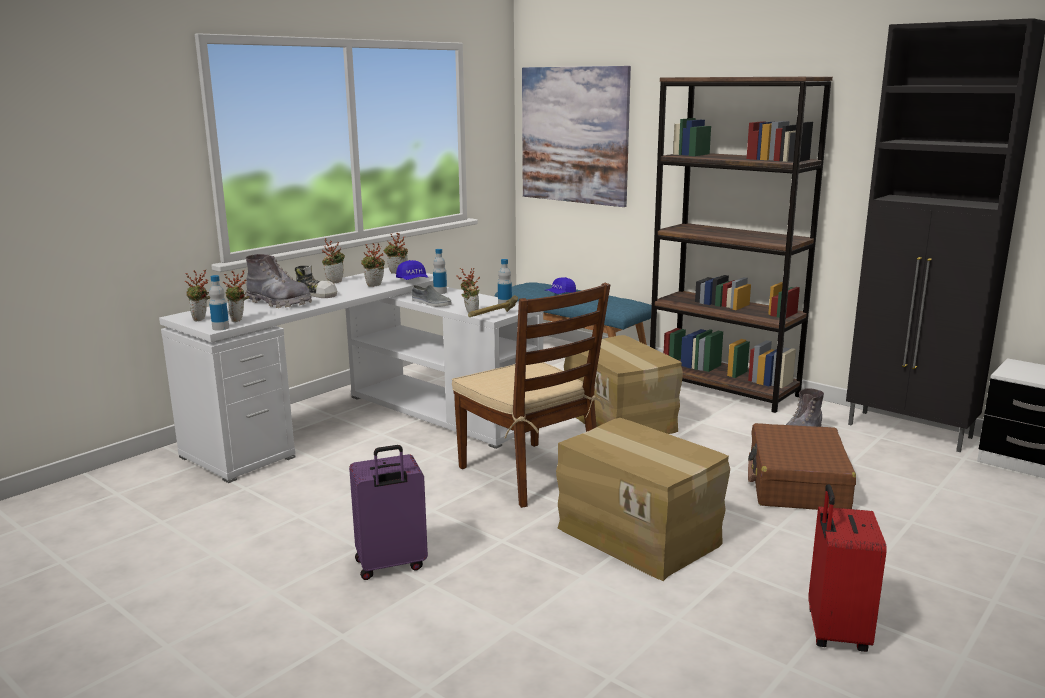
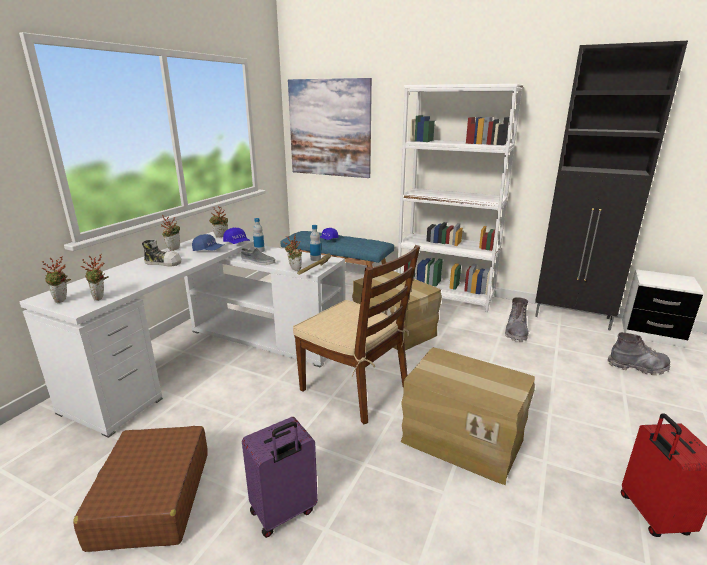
camera: 15 degrees left, 5 degrees up
(220, 328) = (85, 309): bottle -> none
(279, 303) = (133, 274): grey boot -> grey boot (637, 367)
(374, 286) = (208, 250): potted plant -> blue cap
(723, 388) = (445, 296): brown bookcase -> white bookcase
(797, 484) = (536, 371): brown suitcase -> brown suitcase (152, 498)

